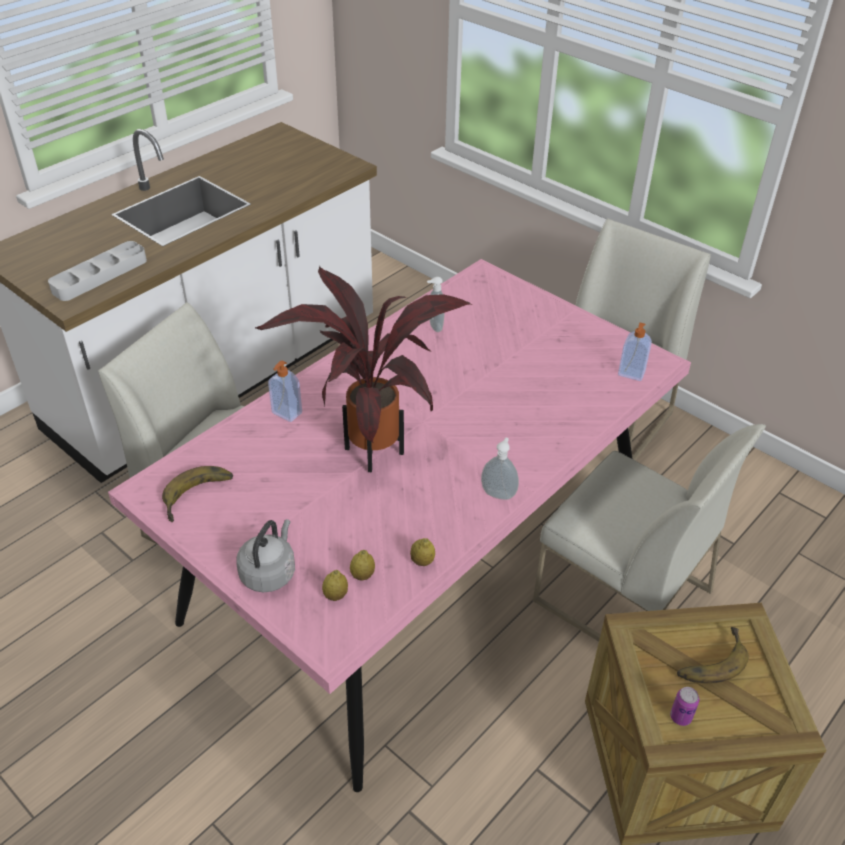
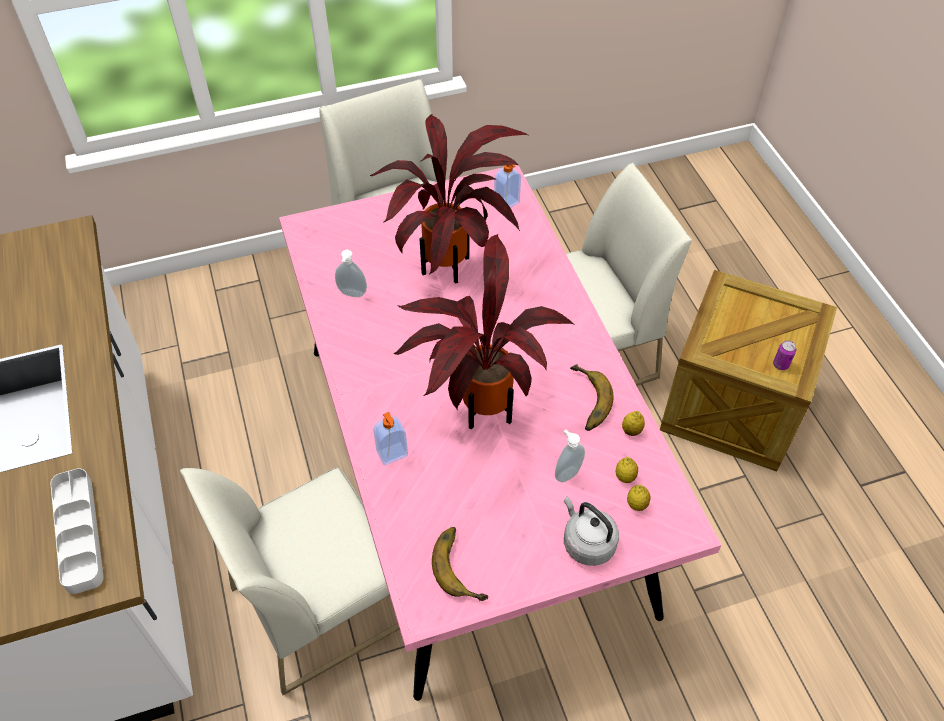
camera: 60 degrees left, 10 degrees up
(499, 493) = (587, 349): soap dispenser -> soap dispenser (566, 473)
(514, 369) = (449, 269): none -> potted plant
(708, 658) = (744, 323): banana -> banana (584, 401)

